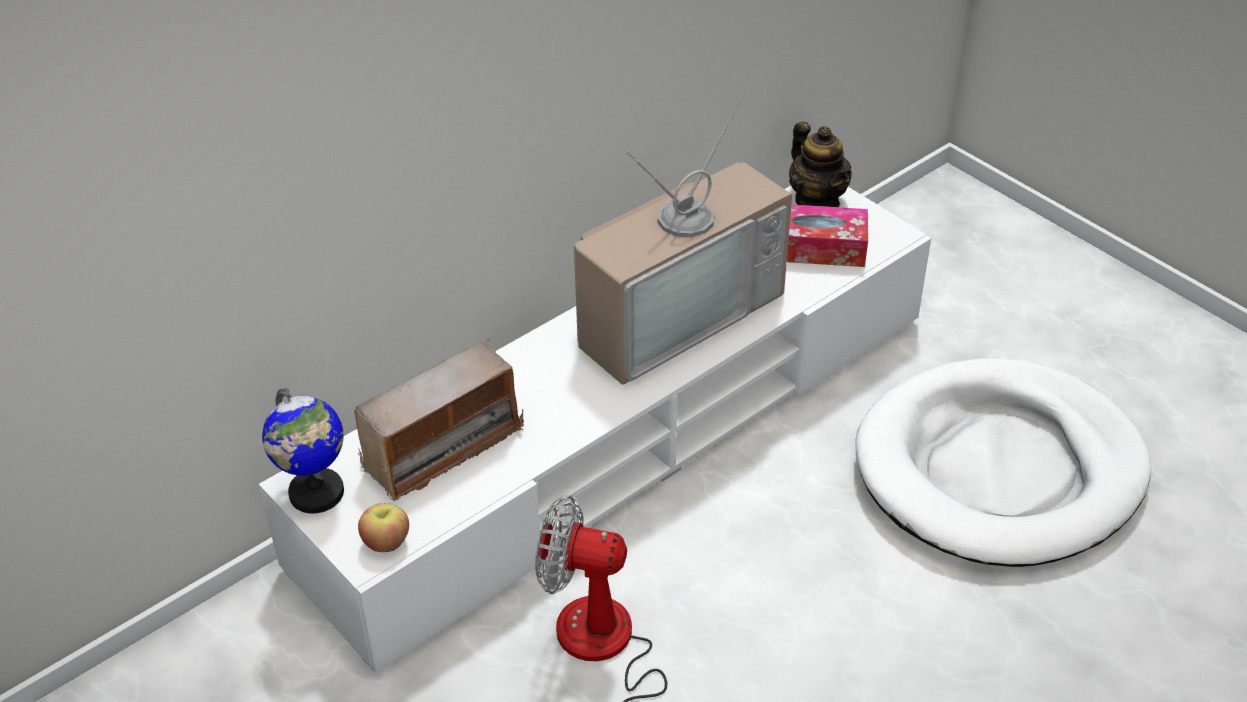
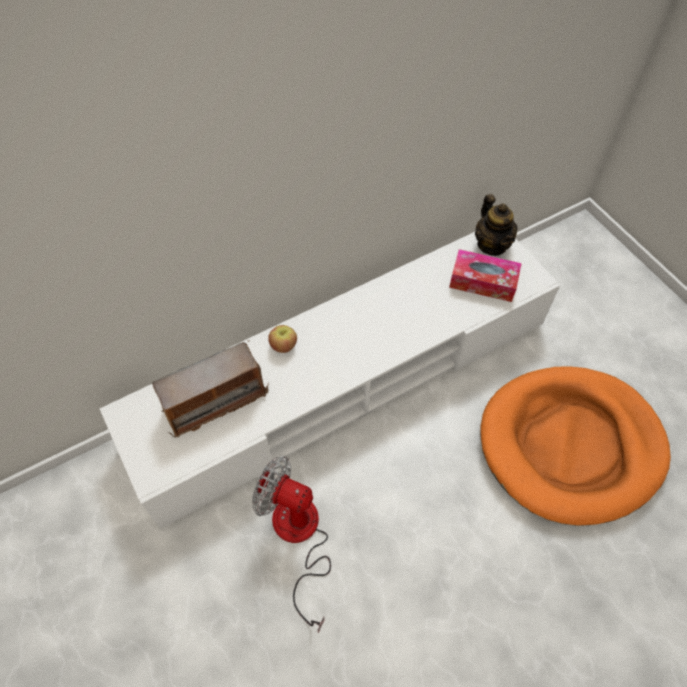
camera: 10 degrees right, 15 degrees up
(316, 493) = (131, 422): globe -> none
(386, 542) = (165, 467): apple -> apple (283, 345)
(674, 312) = (381, 318): television -> none
(999, 470) = (570, 445): white dog bed -> orange dog bed

